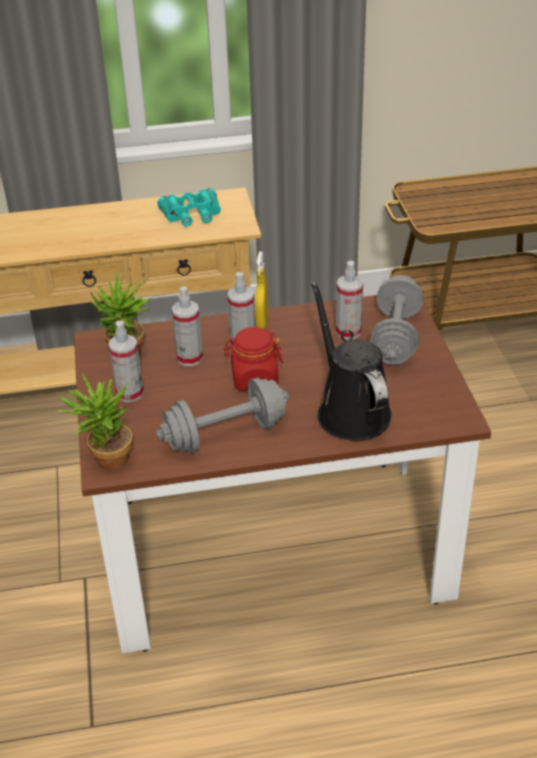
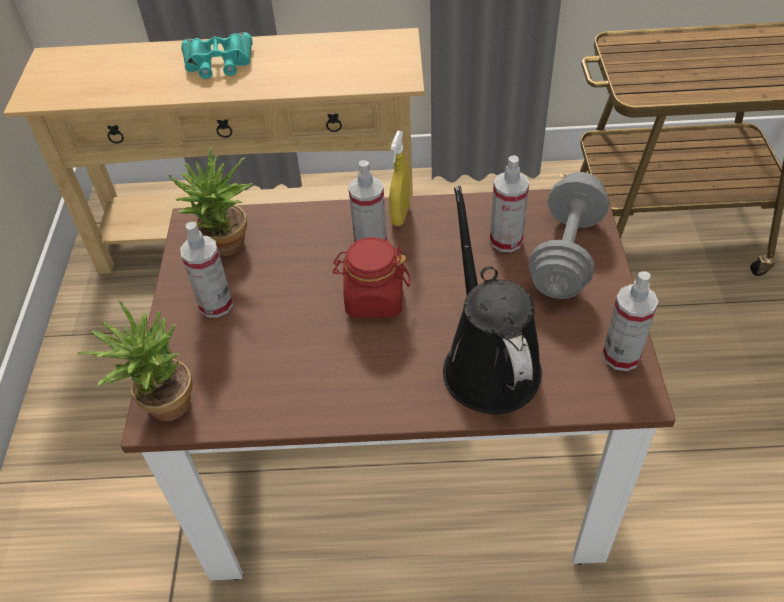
camera: 10 degrees right, 10 degrees up
(189, 358) = (300, 259): spray bottle -> spray bottle (621, 356)
(192, 214) = (348, 58): turquoise binoculars -> turquoise binoculars (219, 63)
(225, 434) = (319, 381): grey dumbbell -> none

